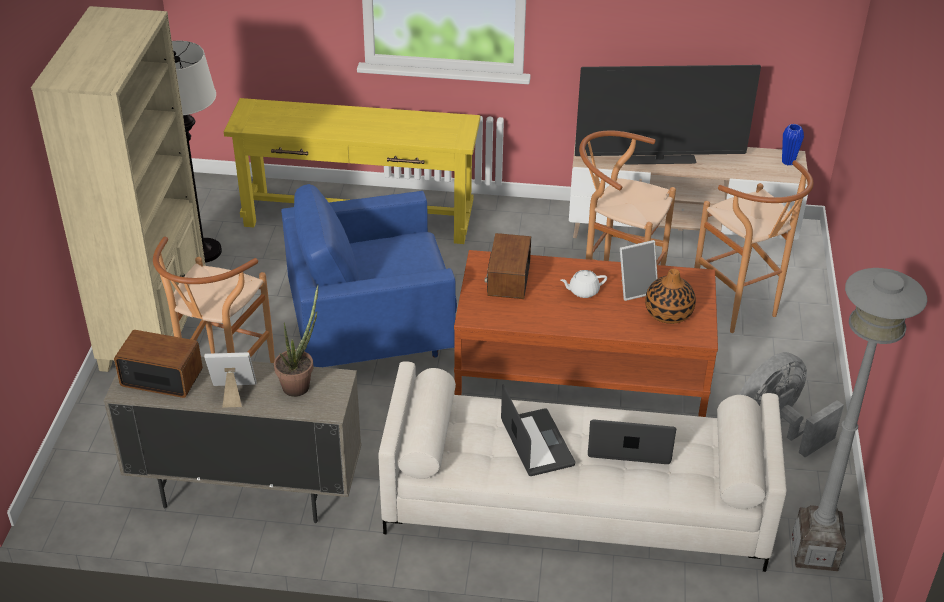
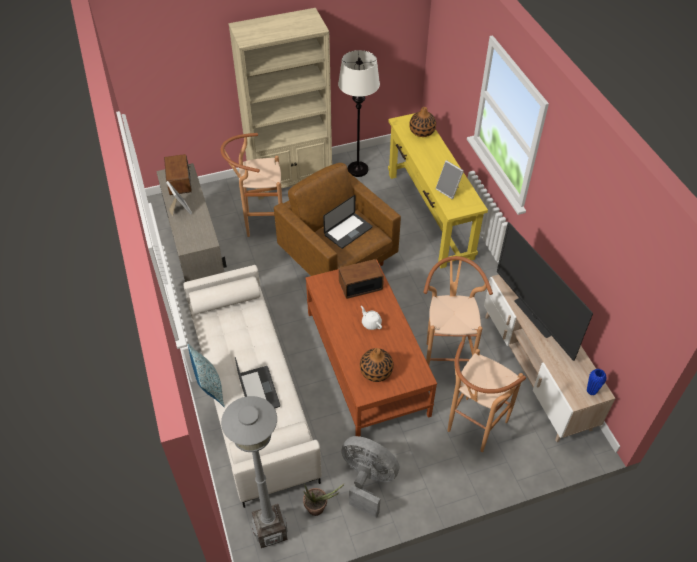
camera: 65 degrees right, 10 degrees up
(281, 113) = (422, 131): none -> vase
(300, 383) = (198, 229): potted plant -> potted plant (319, 508)
(371, 331) = (338, 259): blue armchair -> brown armchair
(537, 443) = (239, 348): laptop -> laptop (348, 231)
(593, 498) = (210, 388): none -> pillow
(636, 289) = (389, 348): picture frame -> picture frame (449, 190)

